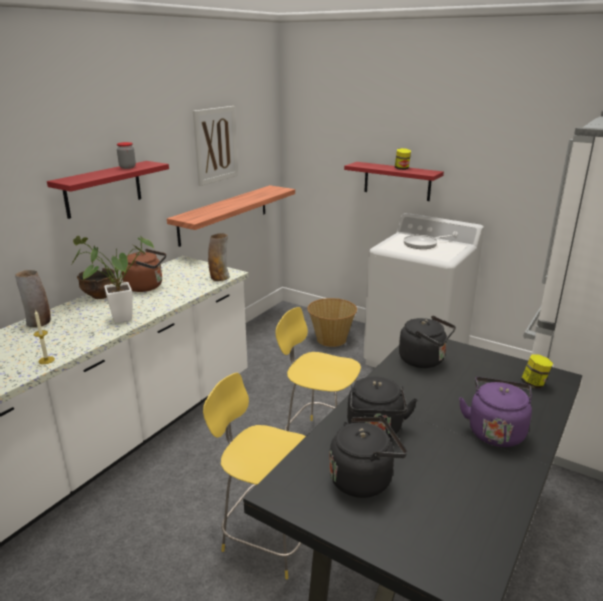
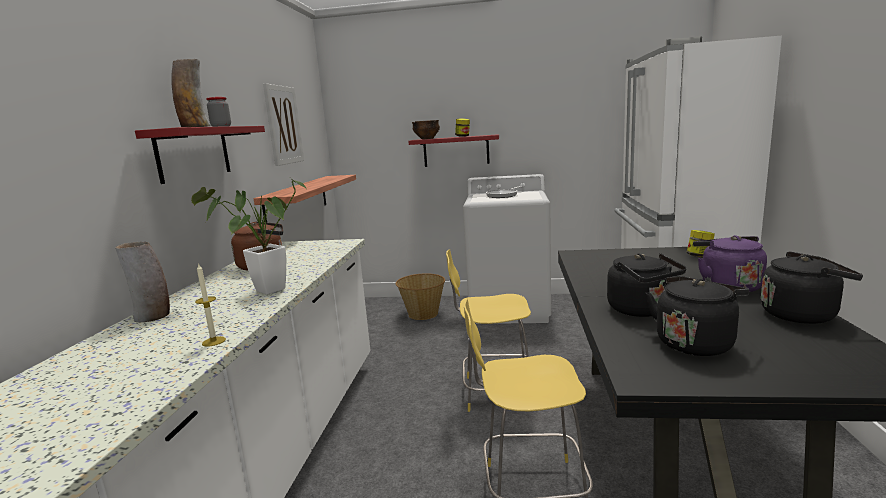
camera: 25 degrees left, 10 degrees down
(100, 296) = (213, 281): bowl -> bowl (427, 139)
(219, 277) = (340, 246): vase -> vase (195, 127)
(424, 360) = (599, 263): black kettle -> black kettle (802, 314)

